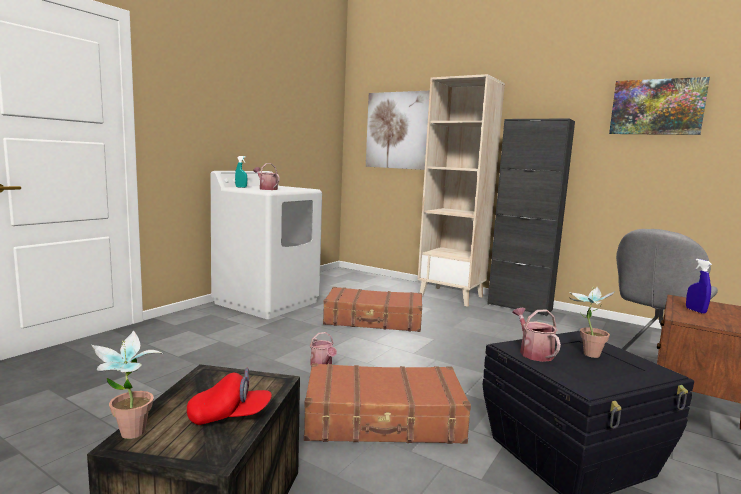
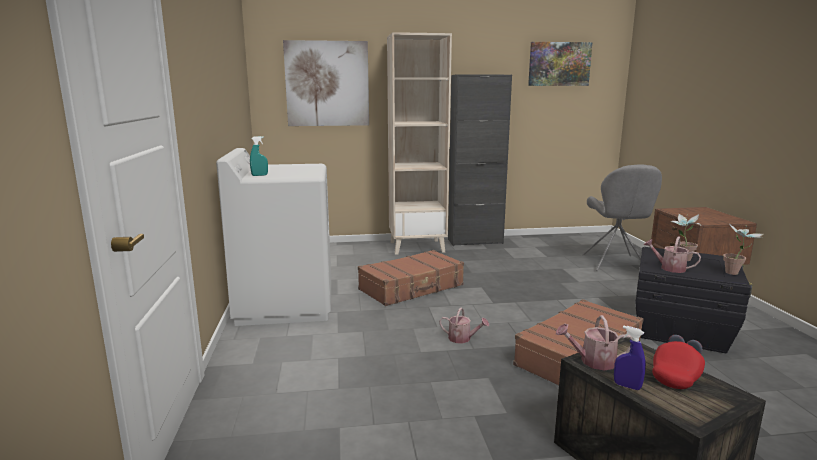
camera: 40 degrees left, 5 degrees up
(129, 437) = (684, 417): potted plant -> potted plant (736, 274)
(266, 189) = (295, 173): watering can -> watering can (593, 361)
(695, 311) = (692, 216): blue spray bottle -> blue spray bottle (627, 386)

